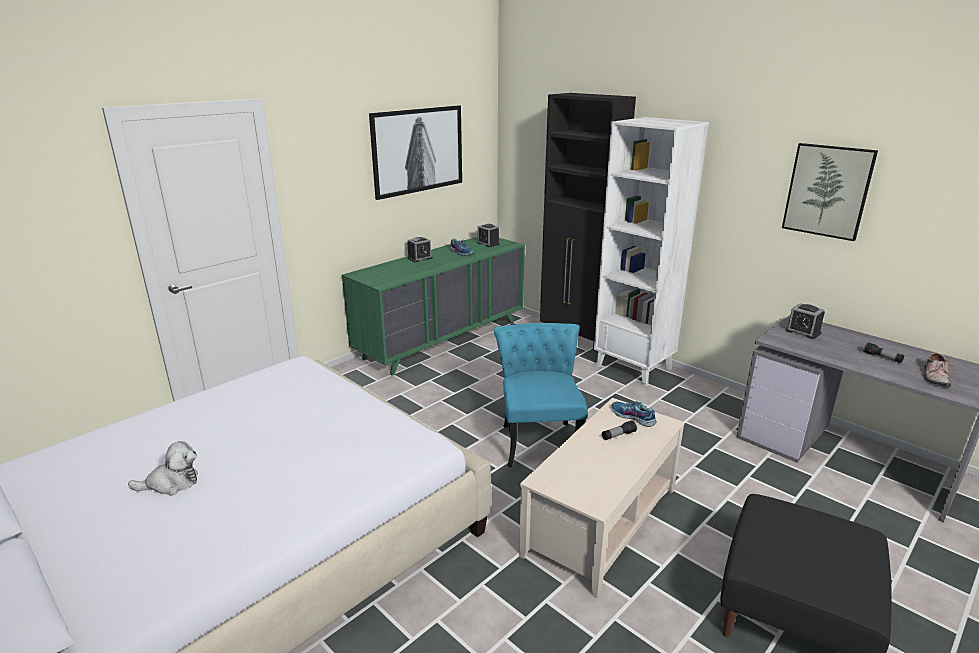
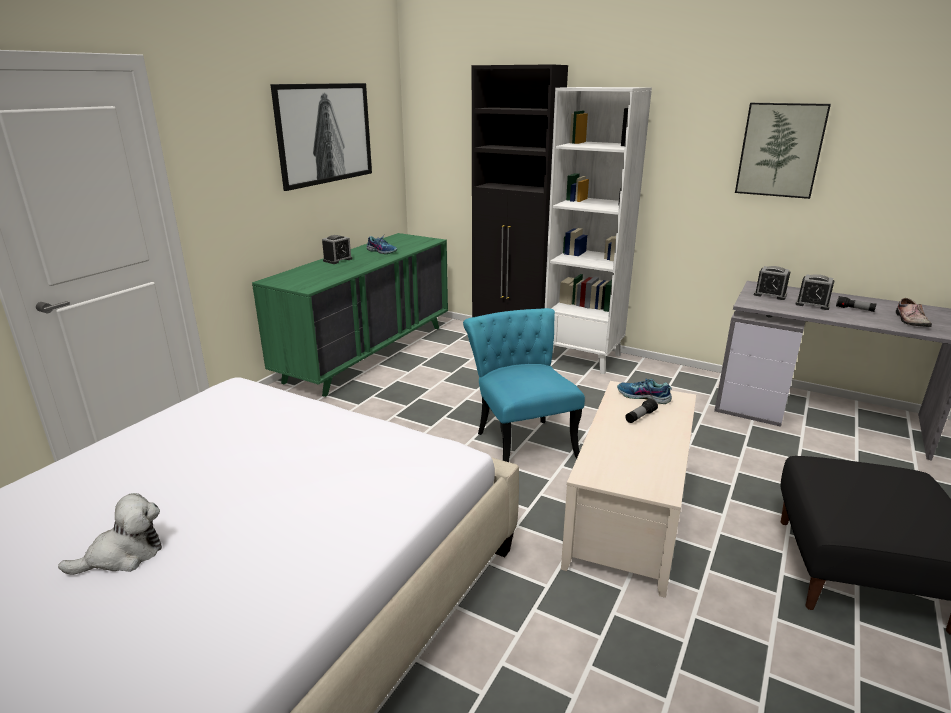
camera: 15 degrees left, 0 degrees up
(488, 243) = (406, 241): alarm clock -> alarm clock (812, 304)

